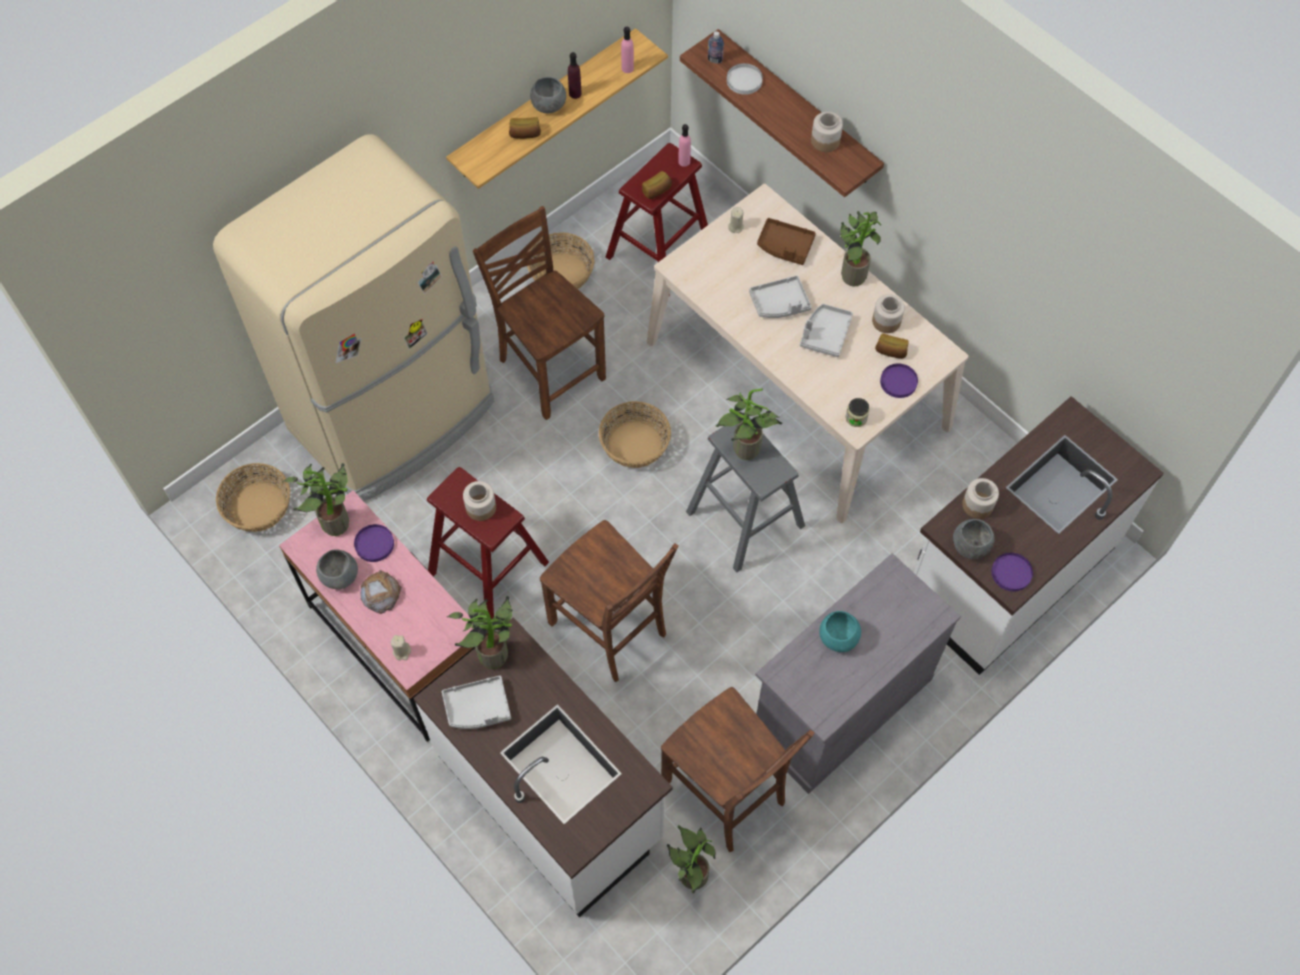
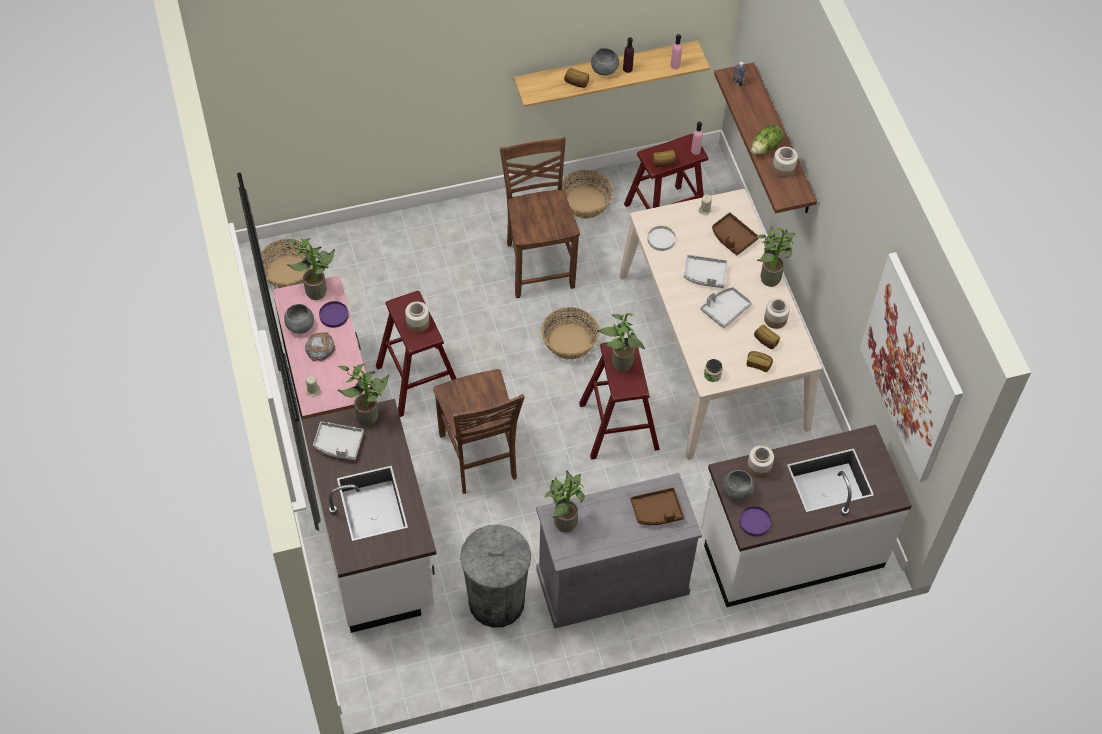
camera: 25 degrees right, 5 degrees down
(394, 417) = (412, 252): beige fridge -> none
(690, 874) = (441, 641): potted plant -> potted plant (563, 520)
(726, 794) = (496, 601): brown chair -> grey trash can
(744, 81) = (750, 105): white plate -> white plate (661, 239)
(745, 518) = (619, 426): grey stool -> red stool
(791, 123) = (766, 147): none -> lettuce
(838, 637) = (606, 510): turquoise bowl -> none
(895, 611) = (657, 511): none -> brown tray
(898, 382) = (758, 364): purple plate -> bread
(1124, 315) = (911, 368): none -> picture

